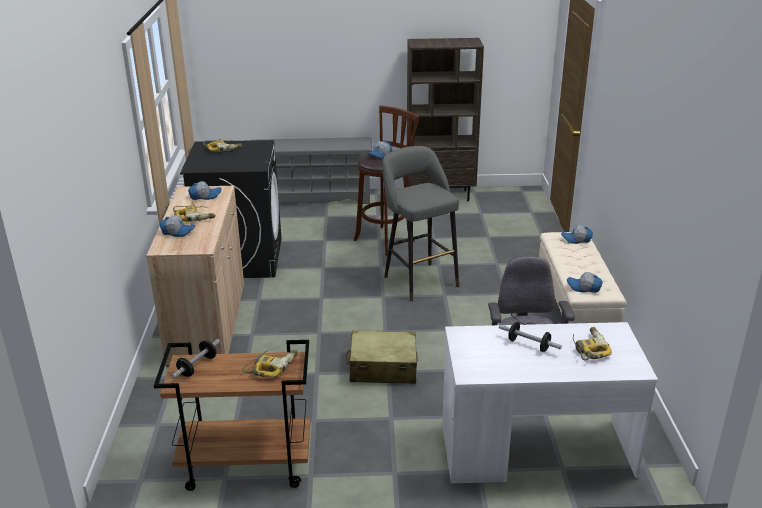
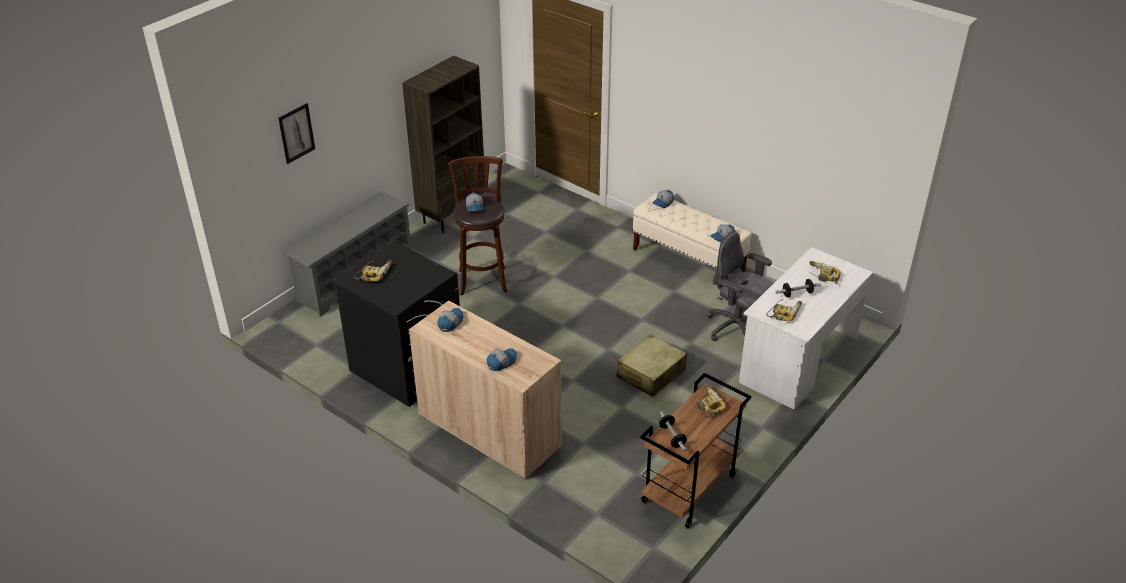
camera: 50 degrees left, 10 degrees up
(194, 217) = (484, 343): power drill -> power drill (784, 312)
(281, 38) = (296, 133): none -> picture
(418, 279) = (561, 297): grey stool -> none

